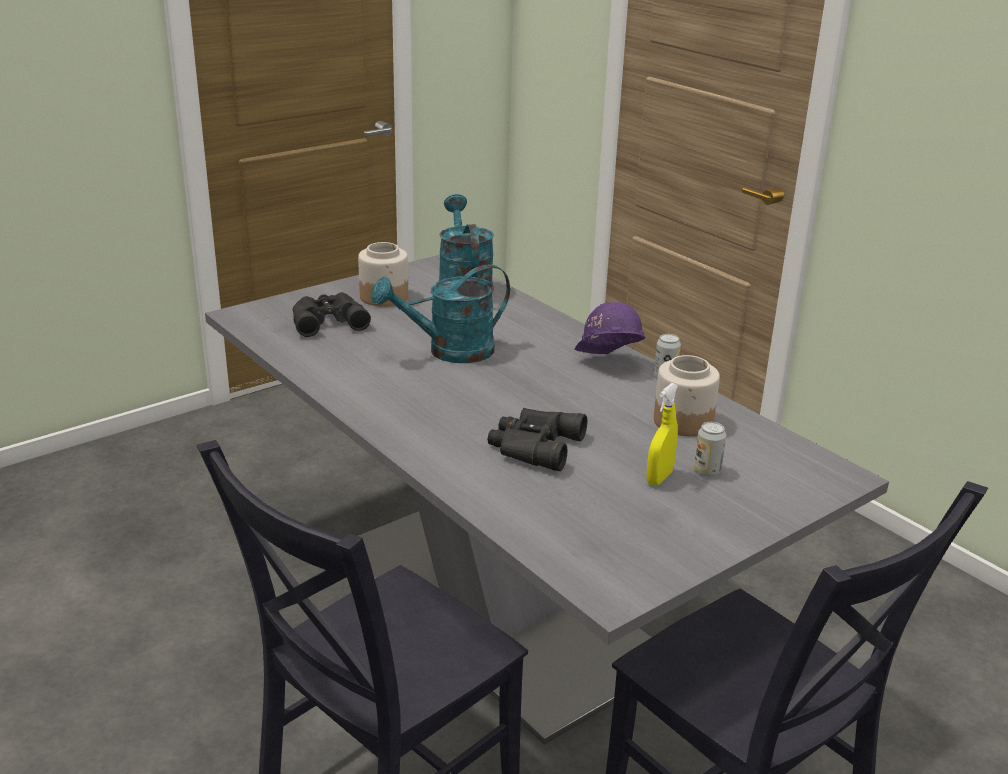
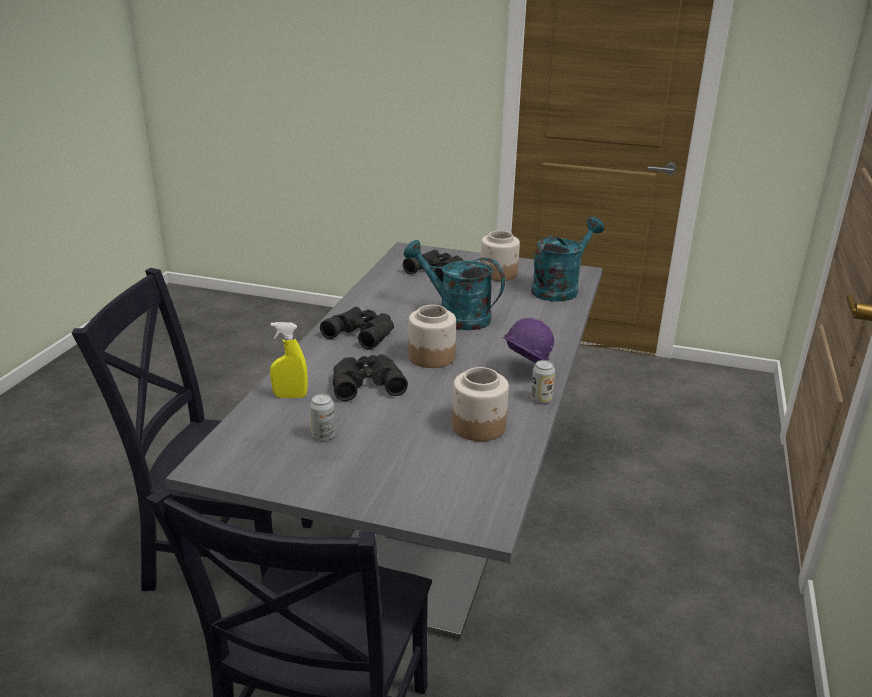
camera: 55 degrees right, 0 degrees up
(416, 410) = (362, 332): none -> black binoculars
(521, 394) = (432, 356): none -> jar
(659, 478) = (380, 440): yellow spray bottle -> yellow spray bottle (290, 396)
(707, 471) = (415, 457): can -> can (323, 435)

